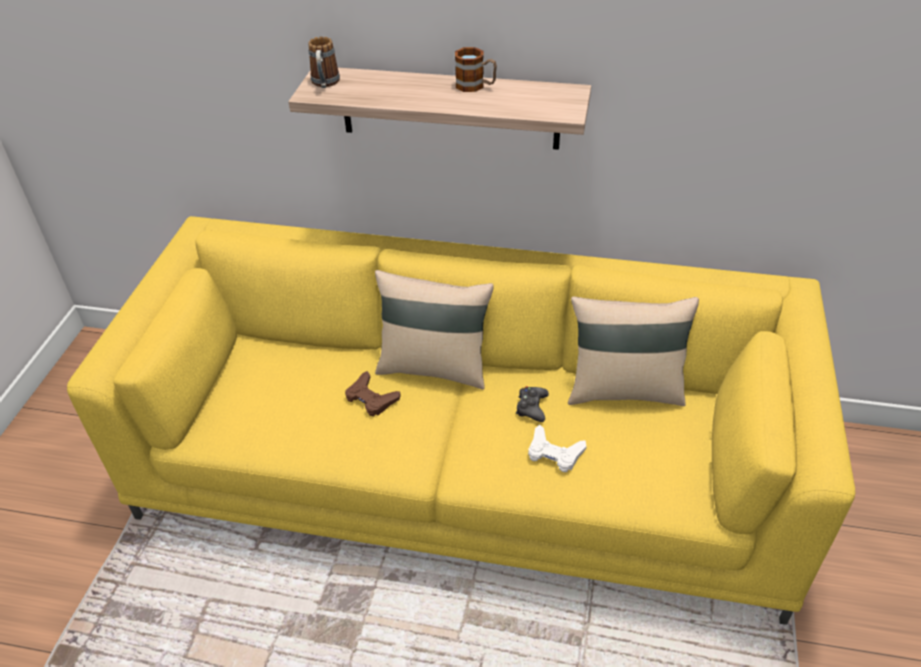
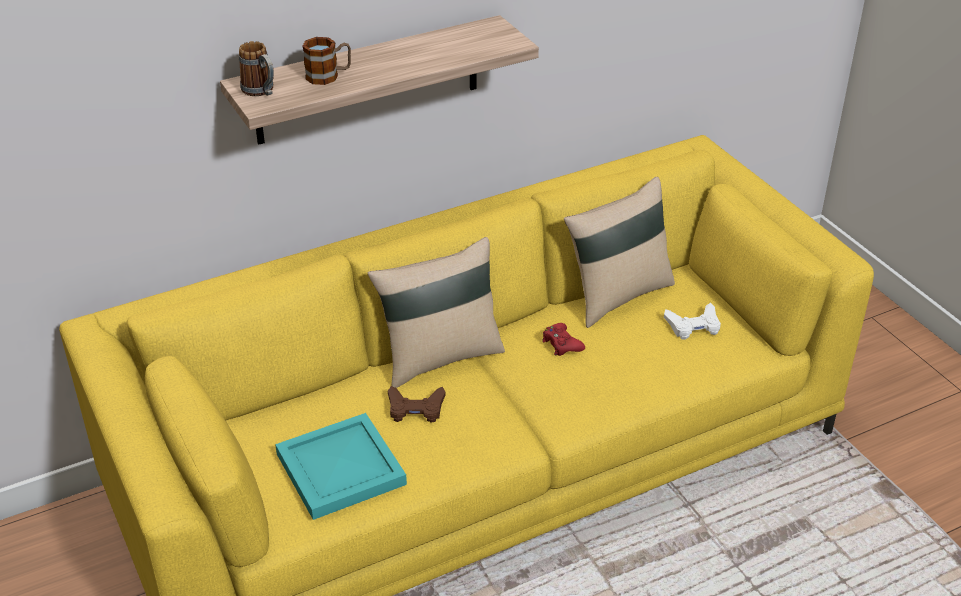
camera: 40 degrees left, 5 degrees down
(273, 415) = (340, 471): none -> turquoise tray
(475, 86) = (406, 47): mug -> mug (329, 76)
(531, 407) = (561, 344): black game controller -> red game controller
(554, 453) = (618, 368): white game controller -> white game controller (693, 326)

